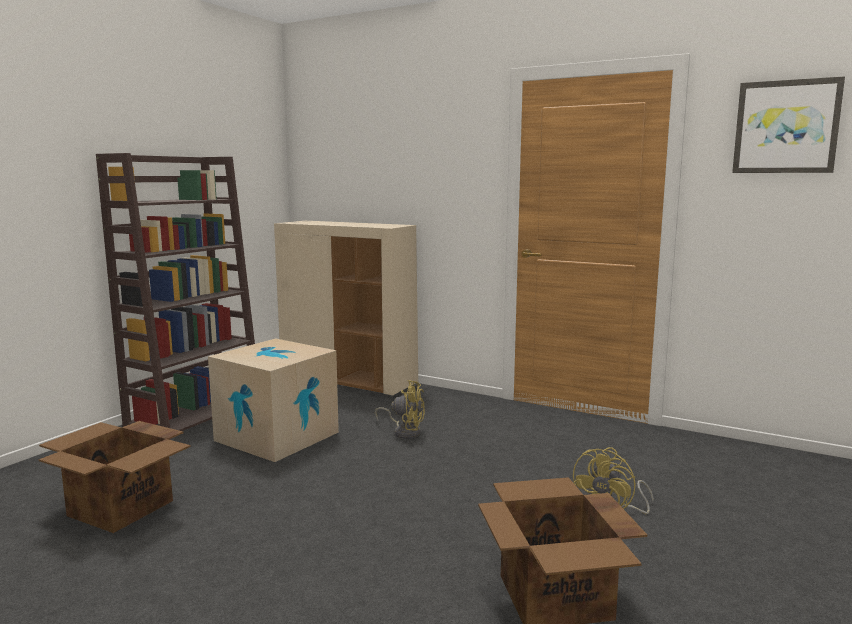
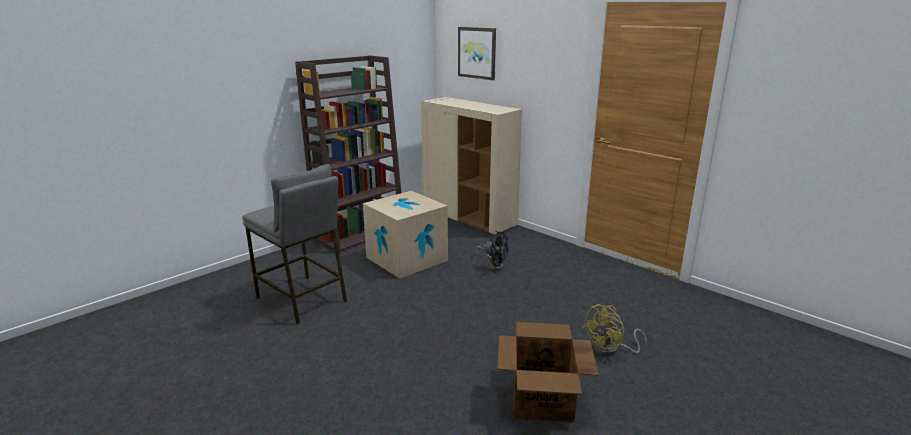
camera: 15 degrees right, 10 degrees up
(121, 508) = (302, 299): cardboard box -> grey stool
(404, 432) = (493, 265): yellow fan -> black fan
(786, 127) = (816, 59): picture -> picture (477, 53)

